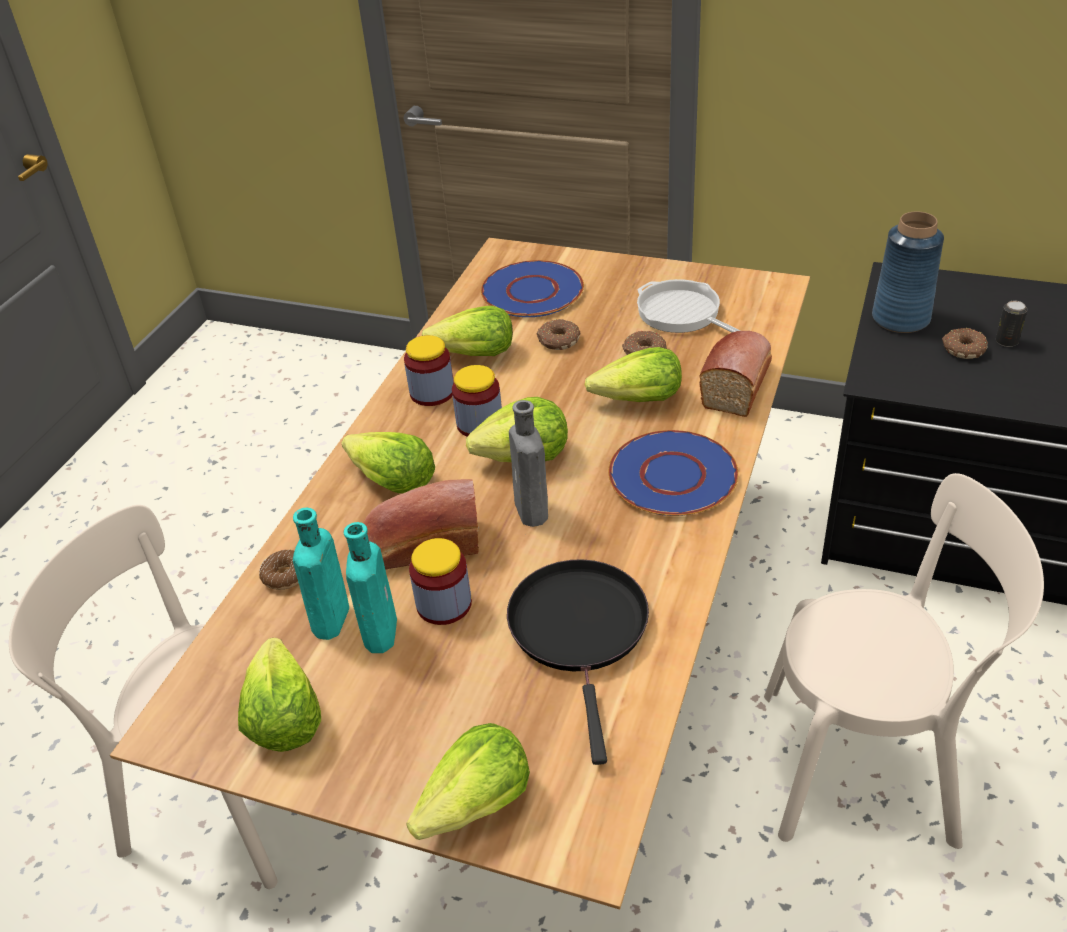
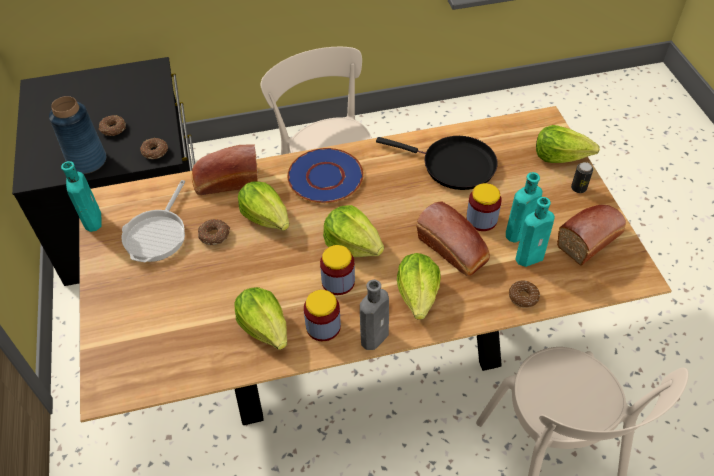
camera: 125 degrees left, 10 degrees up
(283, 717) = (591, 239): lettuce -> bread
(531, 291) = (163, 337): blue plate -> none
(532, 512) = (394, 218): grey bottle -> grey bottle (375, 336)
(558, 341) = (223, 287): donut -> donut (155, 152)
(580, 631) = (454, 165): black frying pan -> black frying pan turned 120 degrees counterclockwise
(748, 277) = (93, 219): none -> turquoise bottle
(1006, 341) = (97, 115): can -> can (578, 188)

